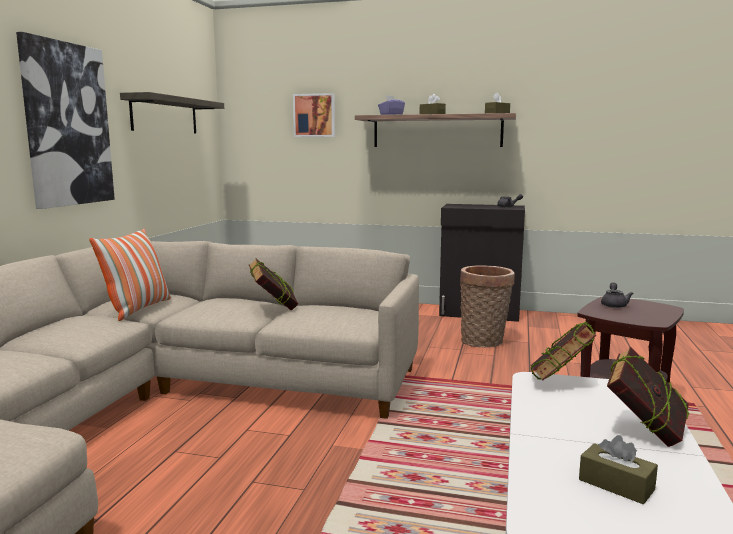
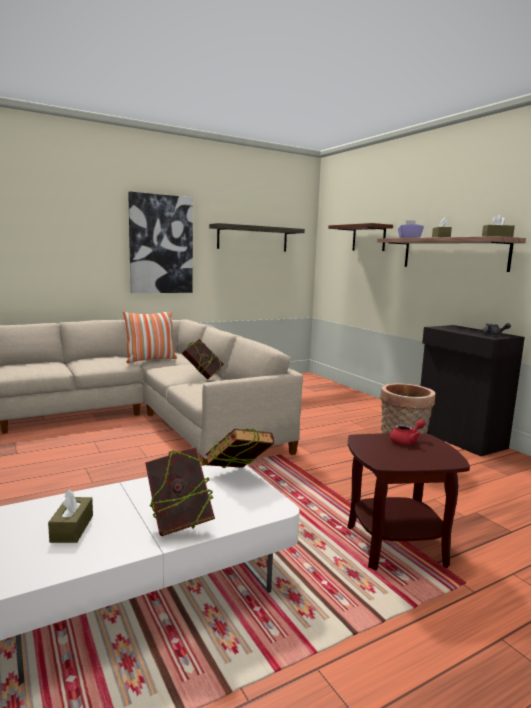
camera: 45 degrees right, 0 degrees up
(314, 115) = (368, 238): picture -> brown shelf
(614, 304) = (406, 441): grey teapot -> red teapot

